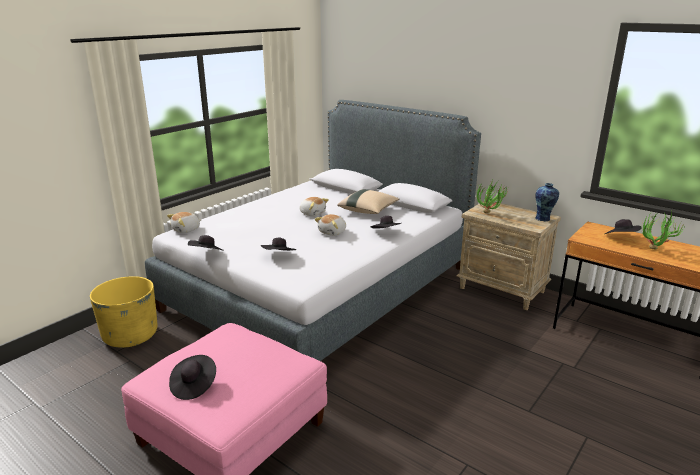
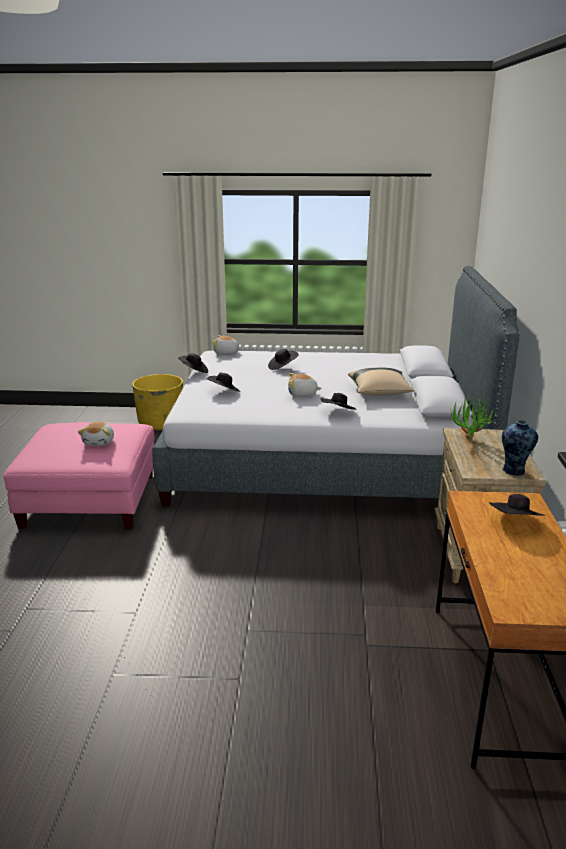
camera: 55 degrees right, 0 degrees up
(194, 386) = (54, 440): black hat -> black hat (282, 367)
(312, 213) = (330, 376): plush toy -> plush toy (99, 442)
(654, 251) = (506, 551): potted plant -> none

